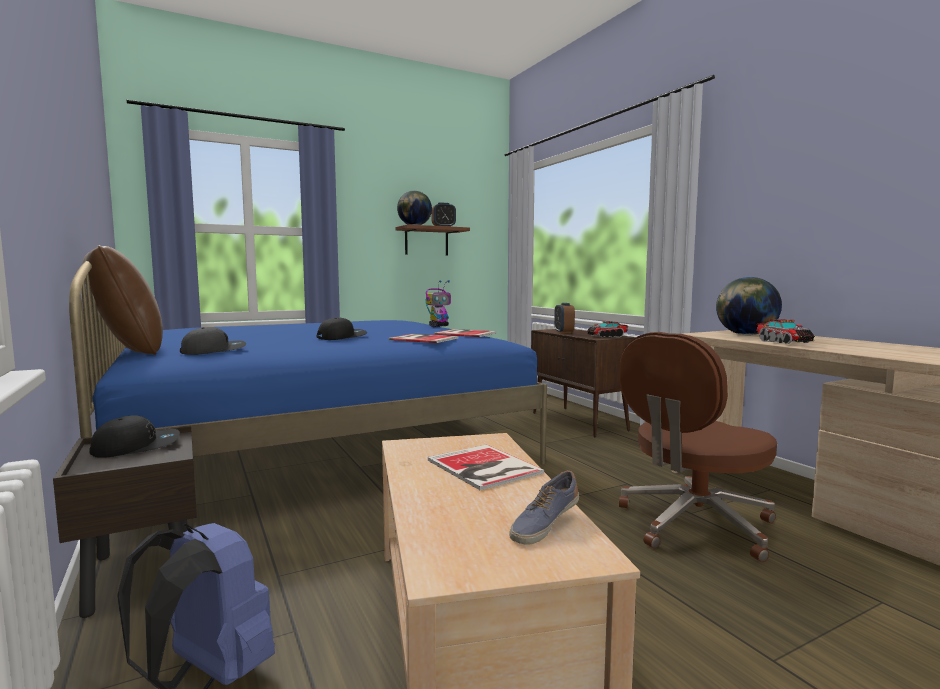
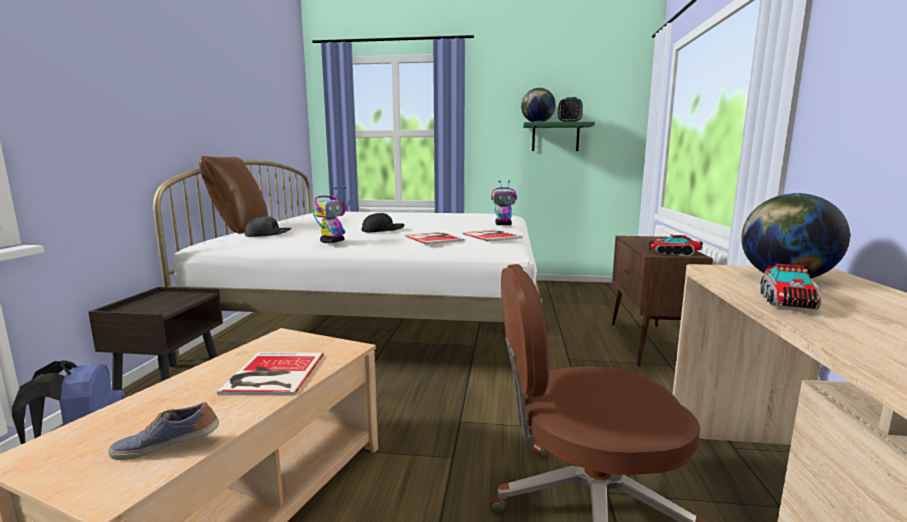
camera: 35 degrees right, 5 degrees up
(137, 447) = (171, 298): black cap -> none
(316, 443) = (391, 314): blue bed -> white bed
(326, 350) = (332, 242): none -> toy robot
(426, 241) = (555, 137): brown shelf -> green shelf
(563, 332) = (640, 242): alarm clock -> none

